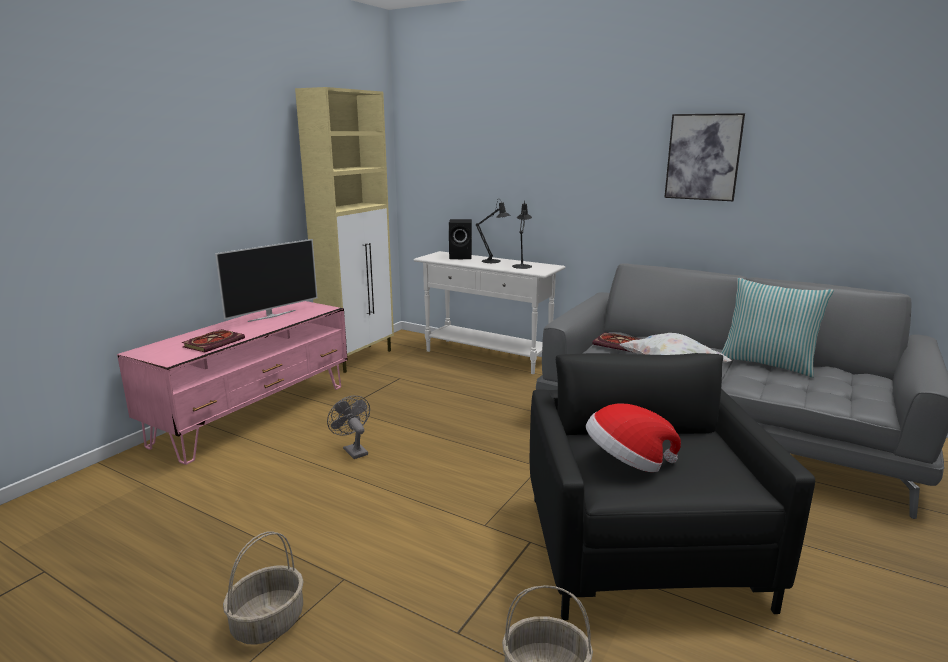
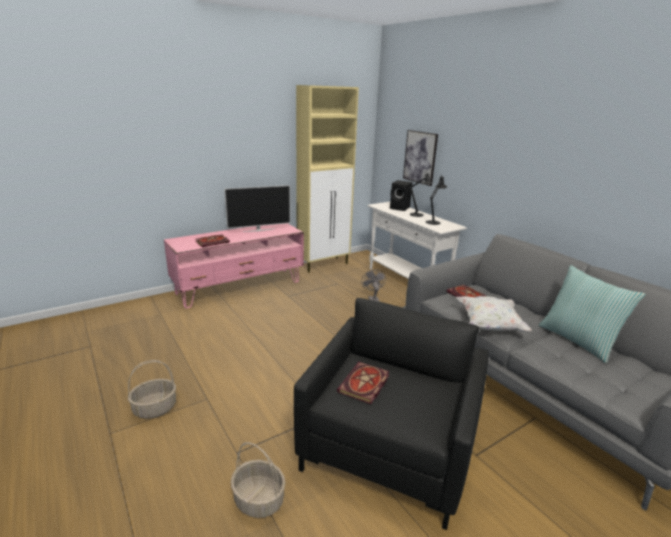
camera: 25 degrees right, 5 degrees up
(353, 450) = (272, 324): grey fan -> grey fan (372, 299)
(626, 463) = (364, 385): hat -> book
(703, 157) = (579, 157): picture -> picture (420, 157)

